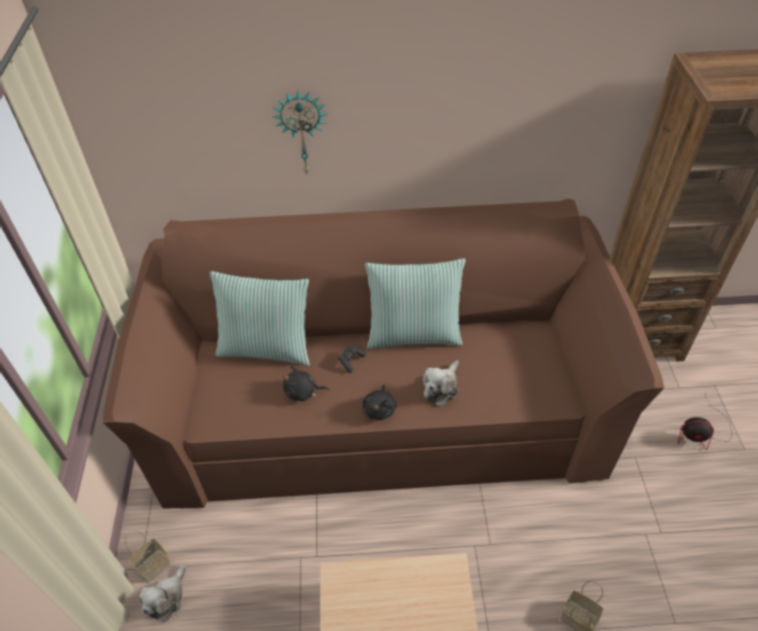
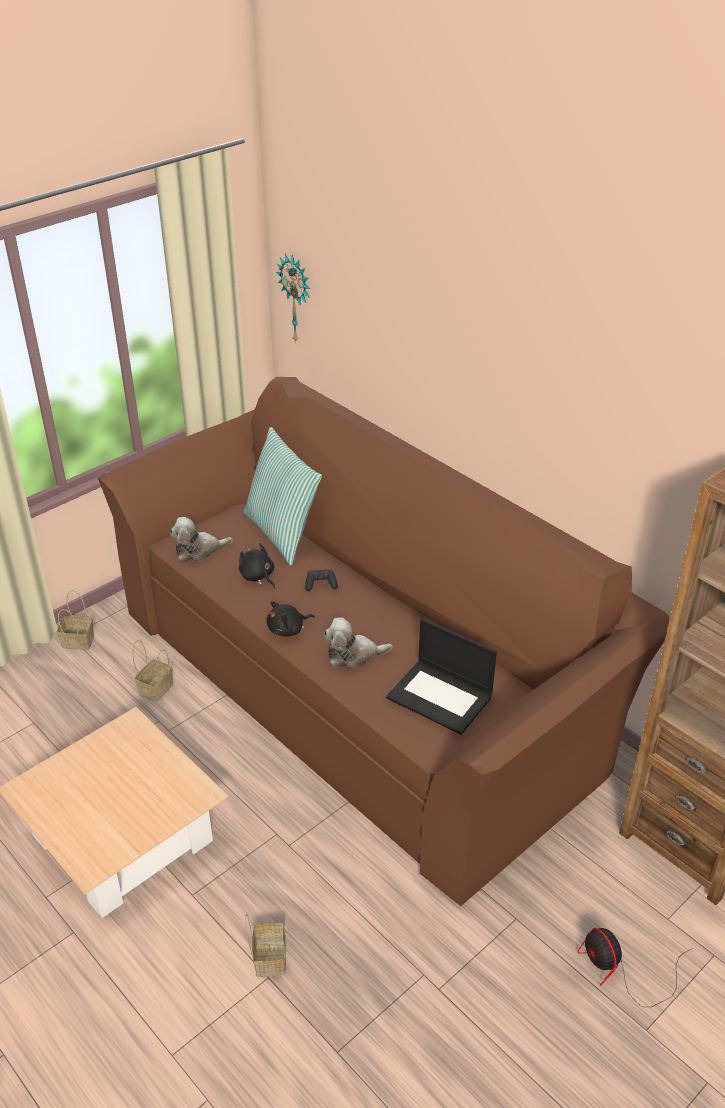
camera: 50 degrees right, 10 degrees down
(167, 598) = (59, 666): plush toy -> plush toy (198, 550)
(264, 538) = (156, 688): none -> basket
(302, 132) = (414, 346): wall clock -> wall clock (297, 298)
(413, 334) = (397, 606): pillow -> none
(522, 367) = (441, 697): none -> laptop

